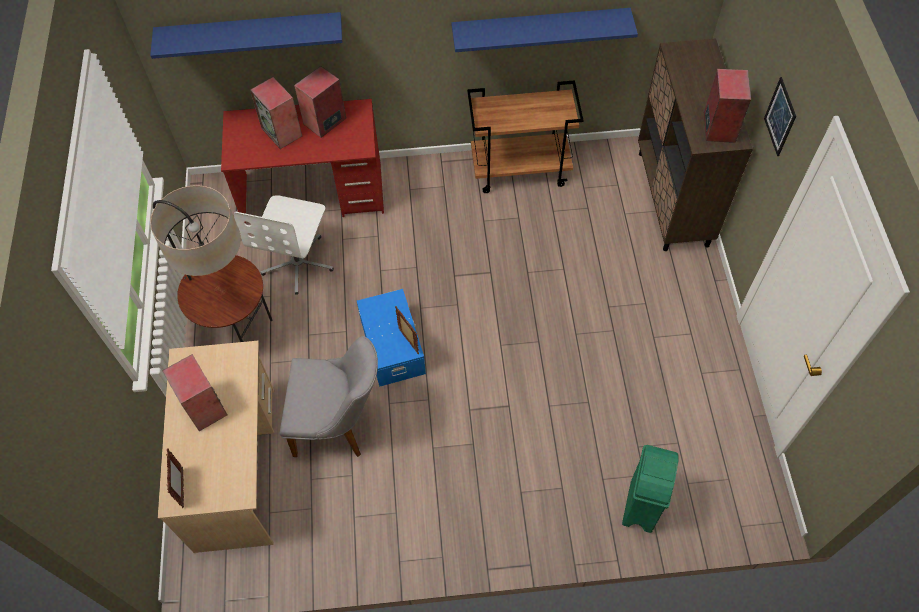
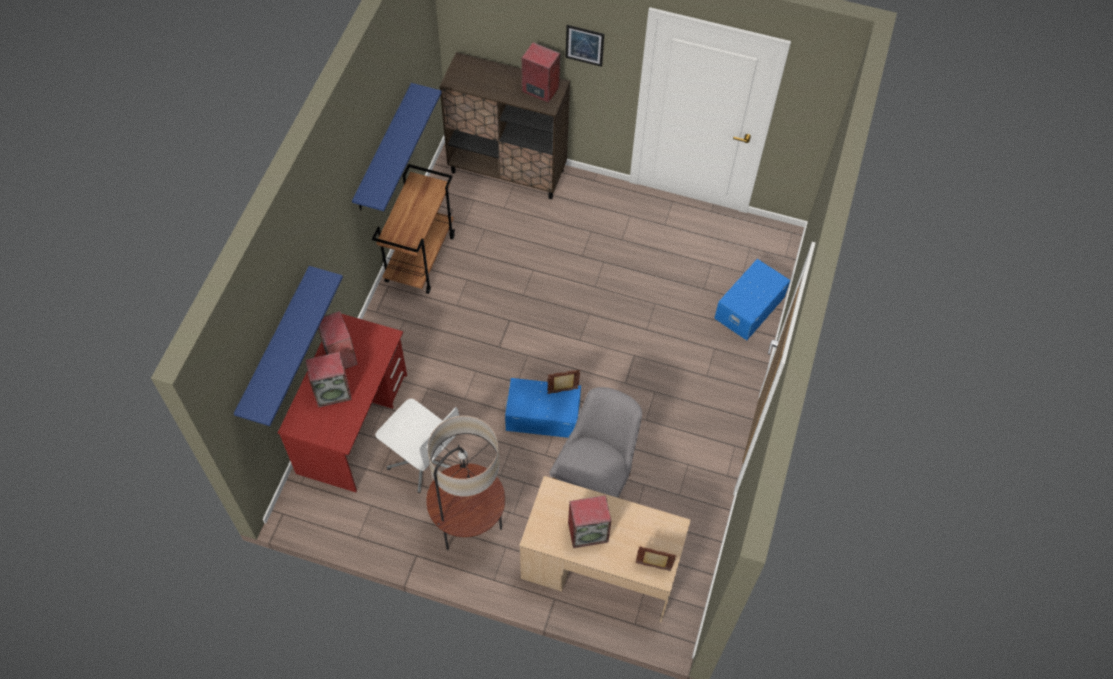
camera: 70 degrees left, 0 degrees up
(640, 507) = (748, 307): green trash can -> blue storage box

